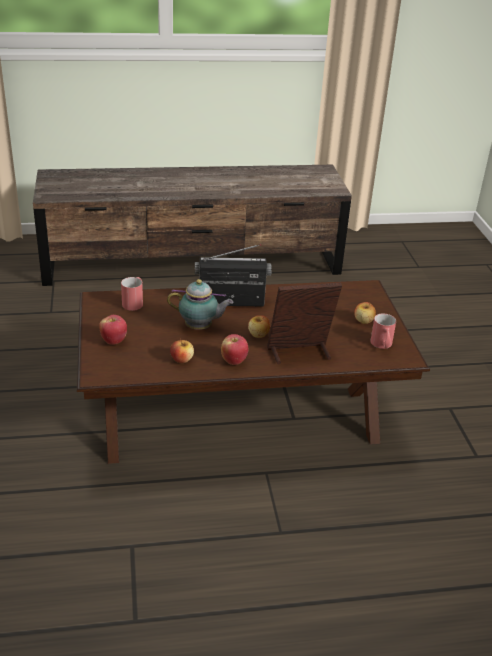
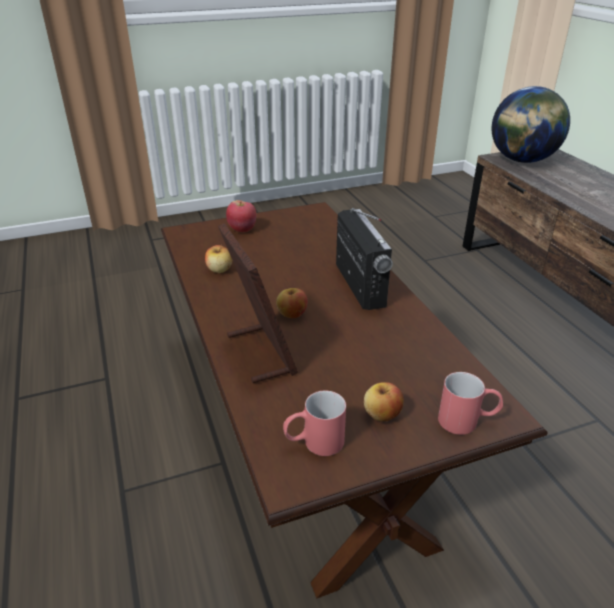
camera: 80 degrees right, 0 degrees up
(61, 189) = (522, 160): none -> globe
(134, 302) = (321, 228): red mug -> red mug (467, 421)
(200, 327) = (289, 272): teapot -> none
(233, 361) = (226, 303): apple -> none

